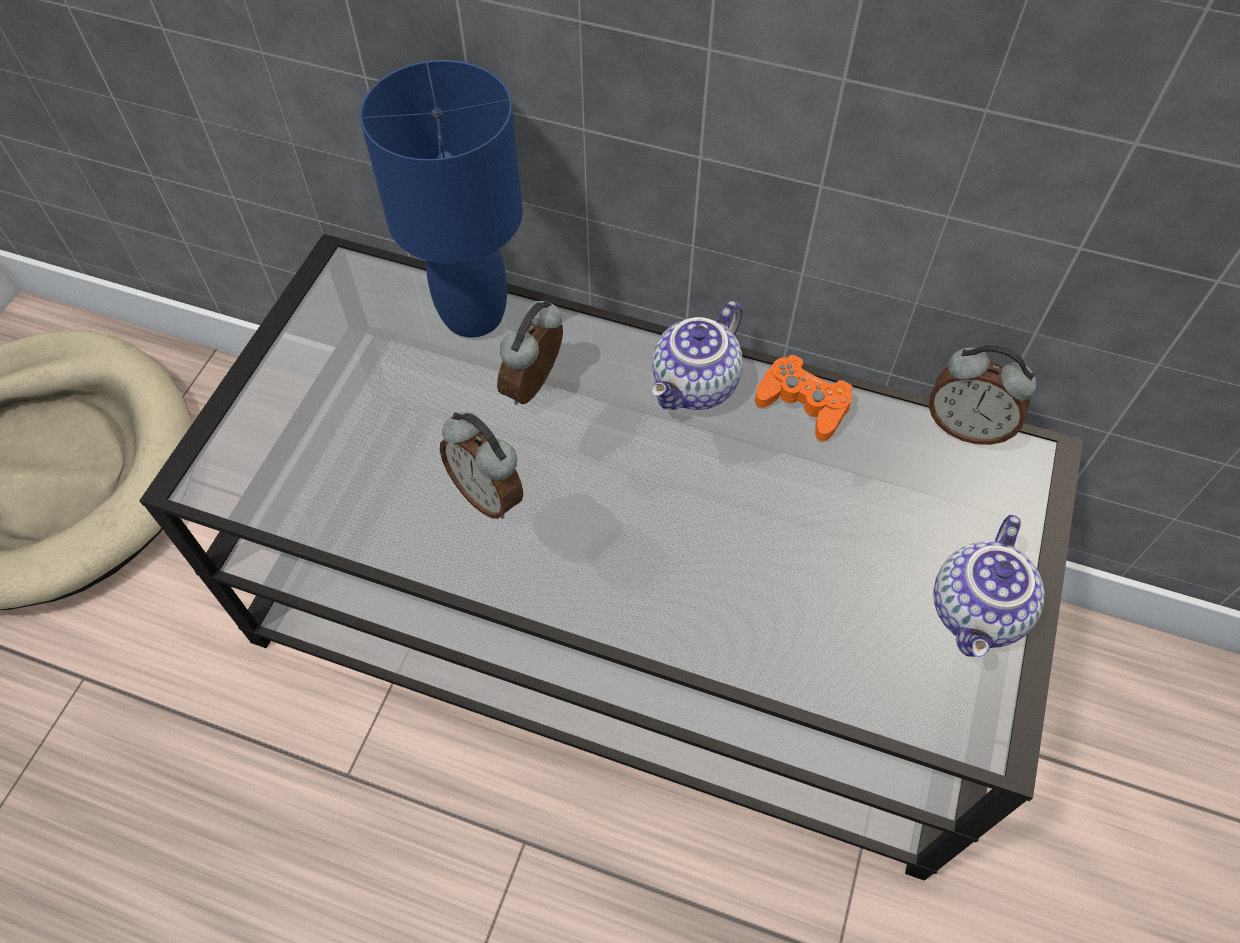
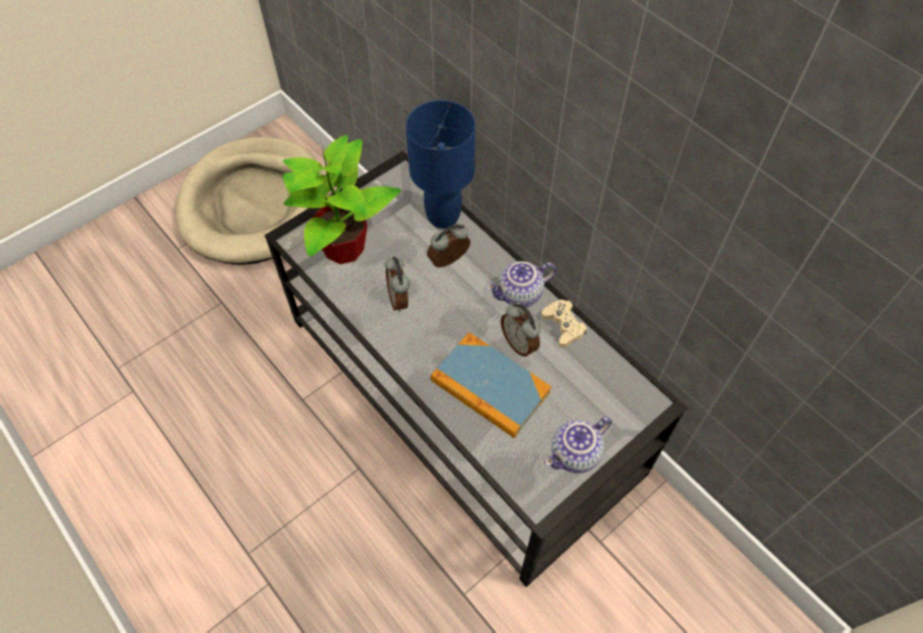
camera: 30 degrees right, 0 degrees up
(320, 449) = (344, 247): none -> potted plant
(755, 571) = (490, 387): none -> book
(803, 403) = (563, 326): orange game controller -> beige game controller
(966, 427) = (633, 373): alarm clock -> alarm clock (519, 343)

